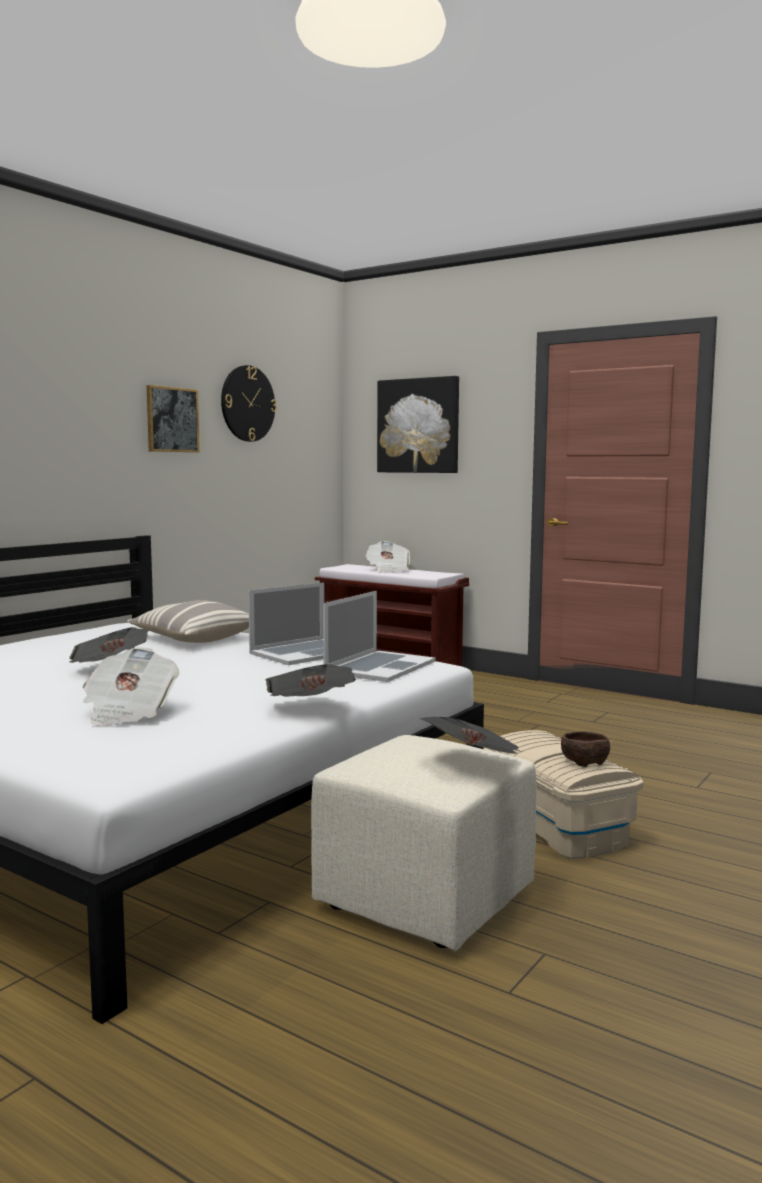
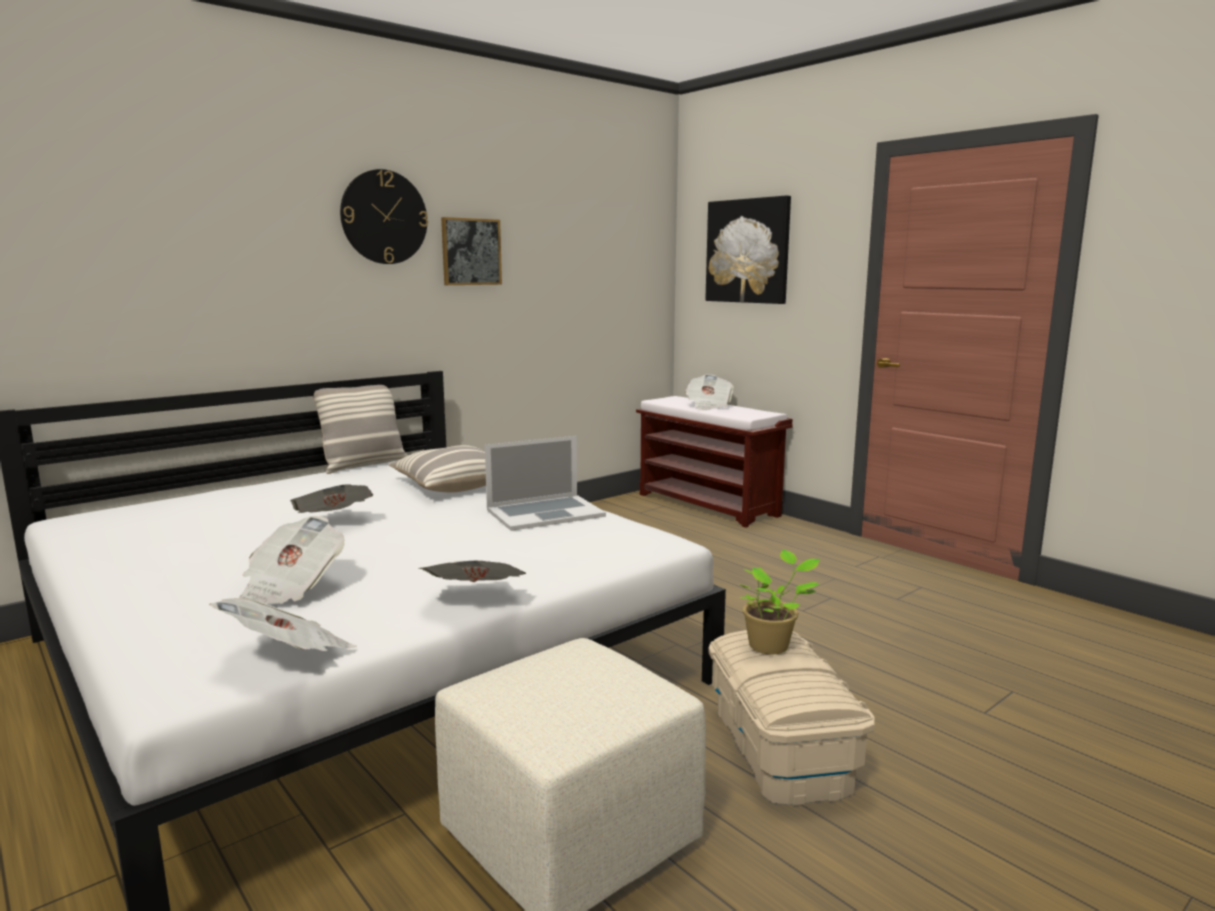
camera: 15 degrees right, 5 degrees up
(81, 629) = (363, 464): none -> pillow
(247, 403) = (560, 231): wall clock -> wall clock (384, 217)
(379, 667) = (603, 541): laptop -> none
(474, 763) = (617, 702): newspaper -> newspaper (289, 656)
(540, 740) = (771, 646): none -> potted plant
(583, 761) = (805, 686): brown bowl -> none

